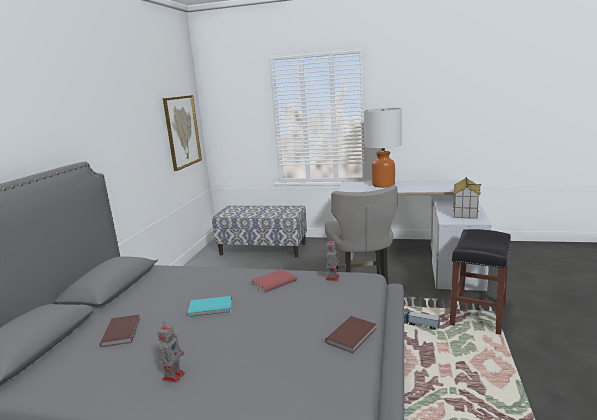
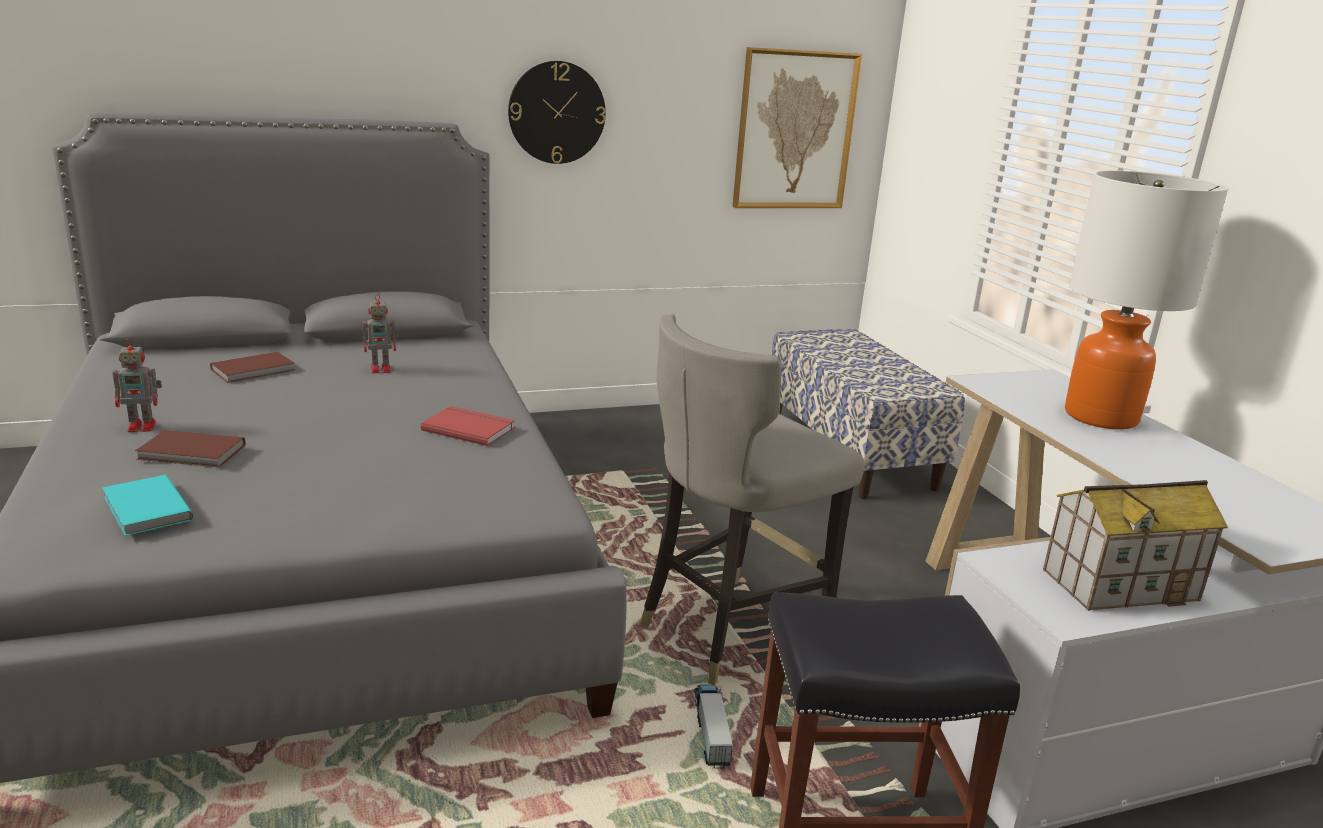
camera: 55 degrees right, 5 degrees up
(112, 144) = (557, 112): none -> wall clock
(211, 308) = (342, 404): turquoise book -> turquoise book (145, 509)
(332, 277) = (522, 476): toy robot -> toy robot (382, 369)
(353, 335) = (288, 531): brown book -> brown book (192, 453)

